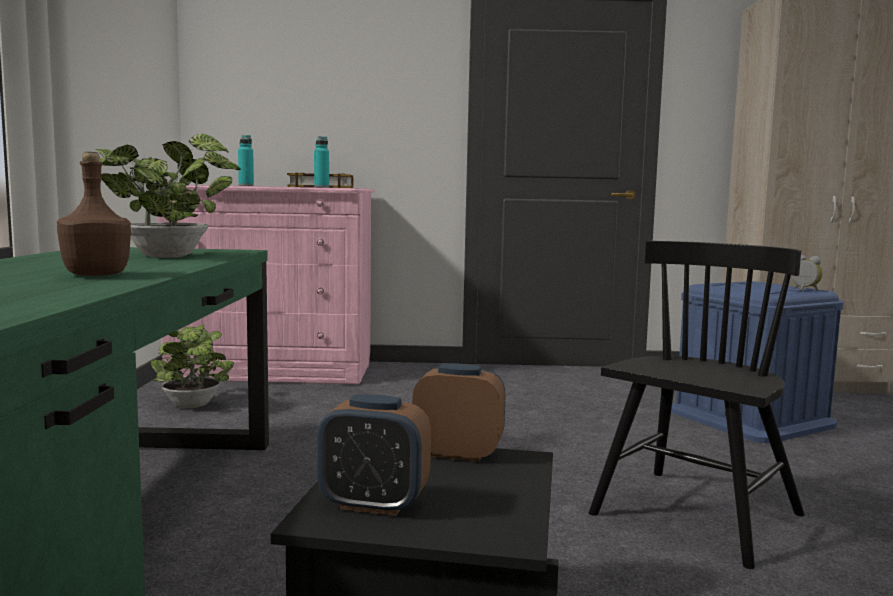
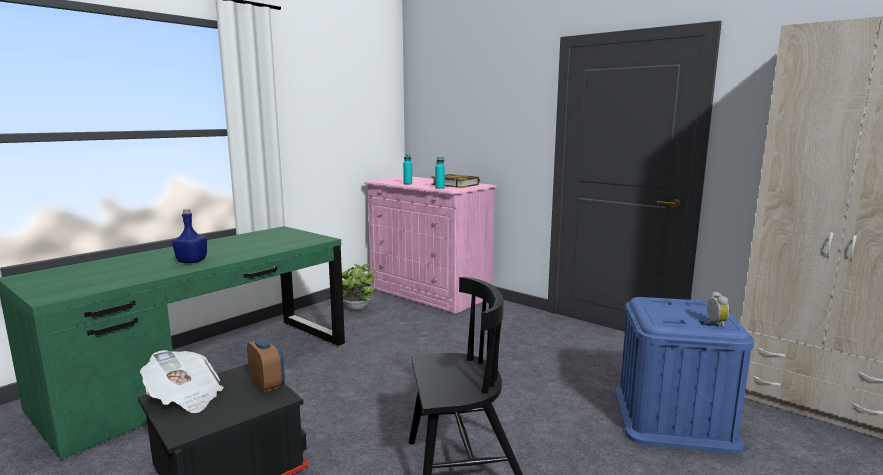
camera: 40 degrees right, 5 degrees up
(98, 275) = (192, 261): brown bottle -> blue bottle
(173, 256) = (277, 243): potted plant -> none
(373, 504) = (185, 398): alarm clock -> newspaper

